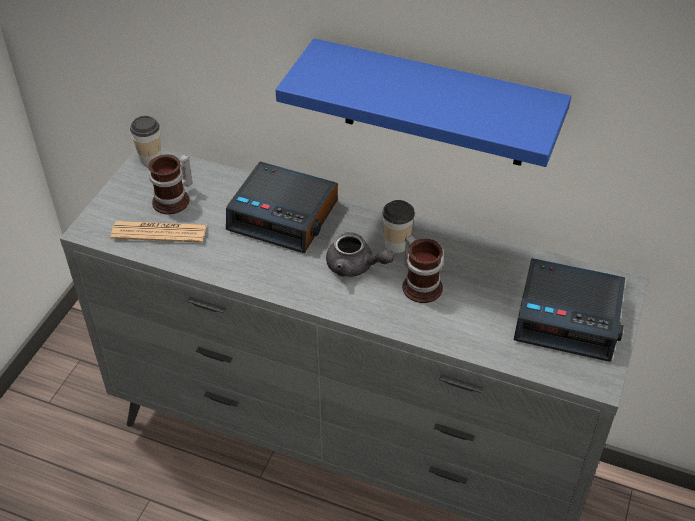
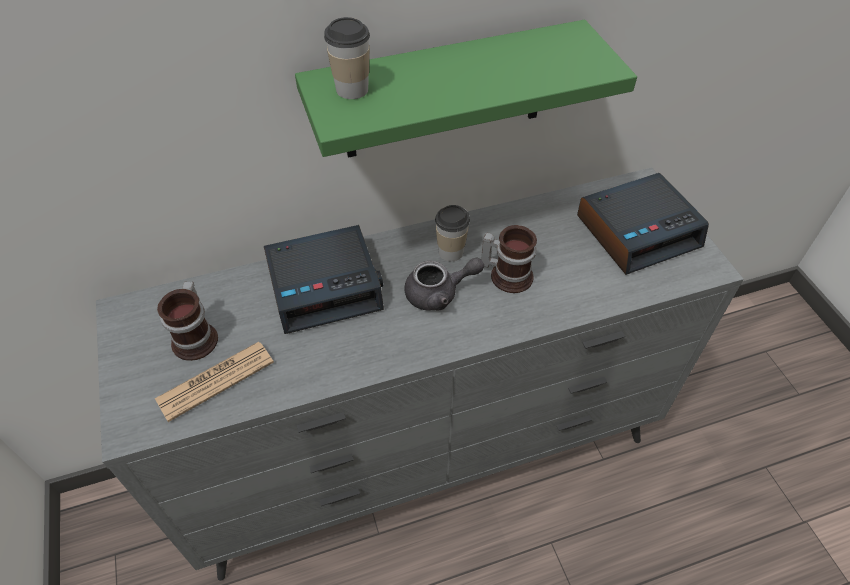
camera: 40 degrees left, 5 degrees up
(150, 158) = (125, 310): cup -> cup (352, 89)
(434, 105) = (445, 92): blue shelf -> green shelf

